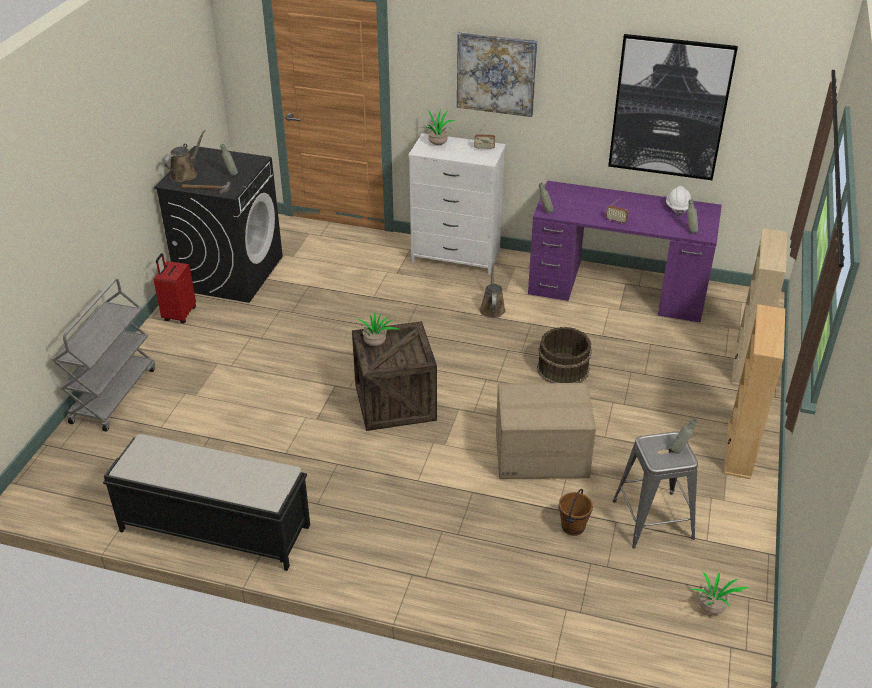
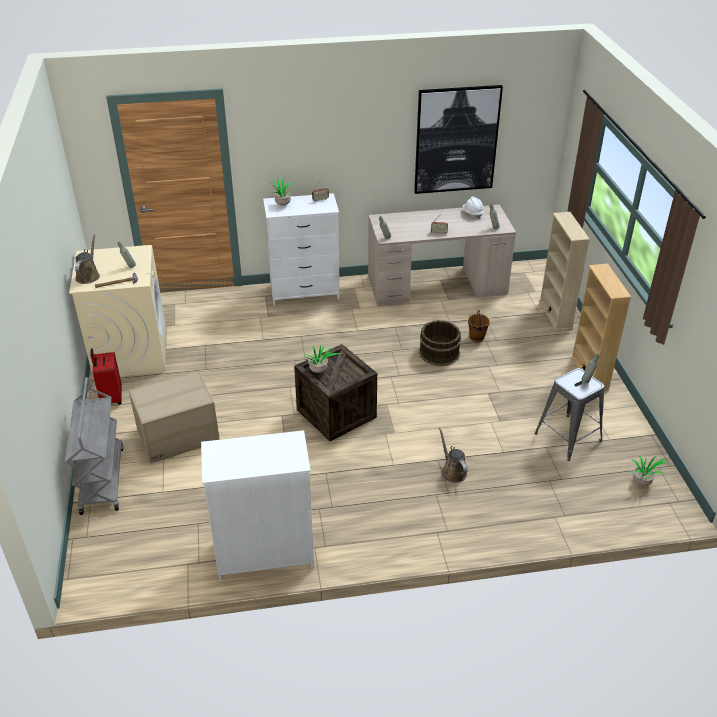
camera: 25 degrees left, 0 degrees up
(213, 528) = (265, 553): black bench -> white dresser
(230, 272) = (130, 352): black washing machine -> beige washing machine
(492, 308) = (359, 323): brown watering can -> brown watering can (452, 471)
(496, 74) = (320, 139): picture -> none
(541, 455) = (466, 418): cardboard box -> cardboard box (178, 436)
(573, 527) = (521, 460): brown bucket -> brown bucket (477, 337)
(618, 288) = (437, 285): purple desk -> beige desk

